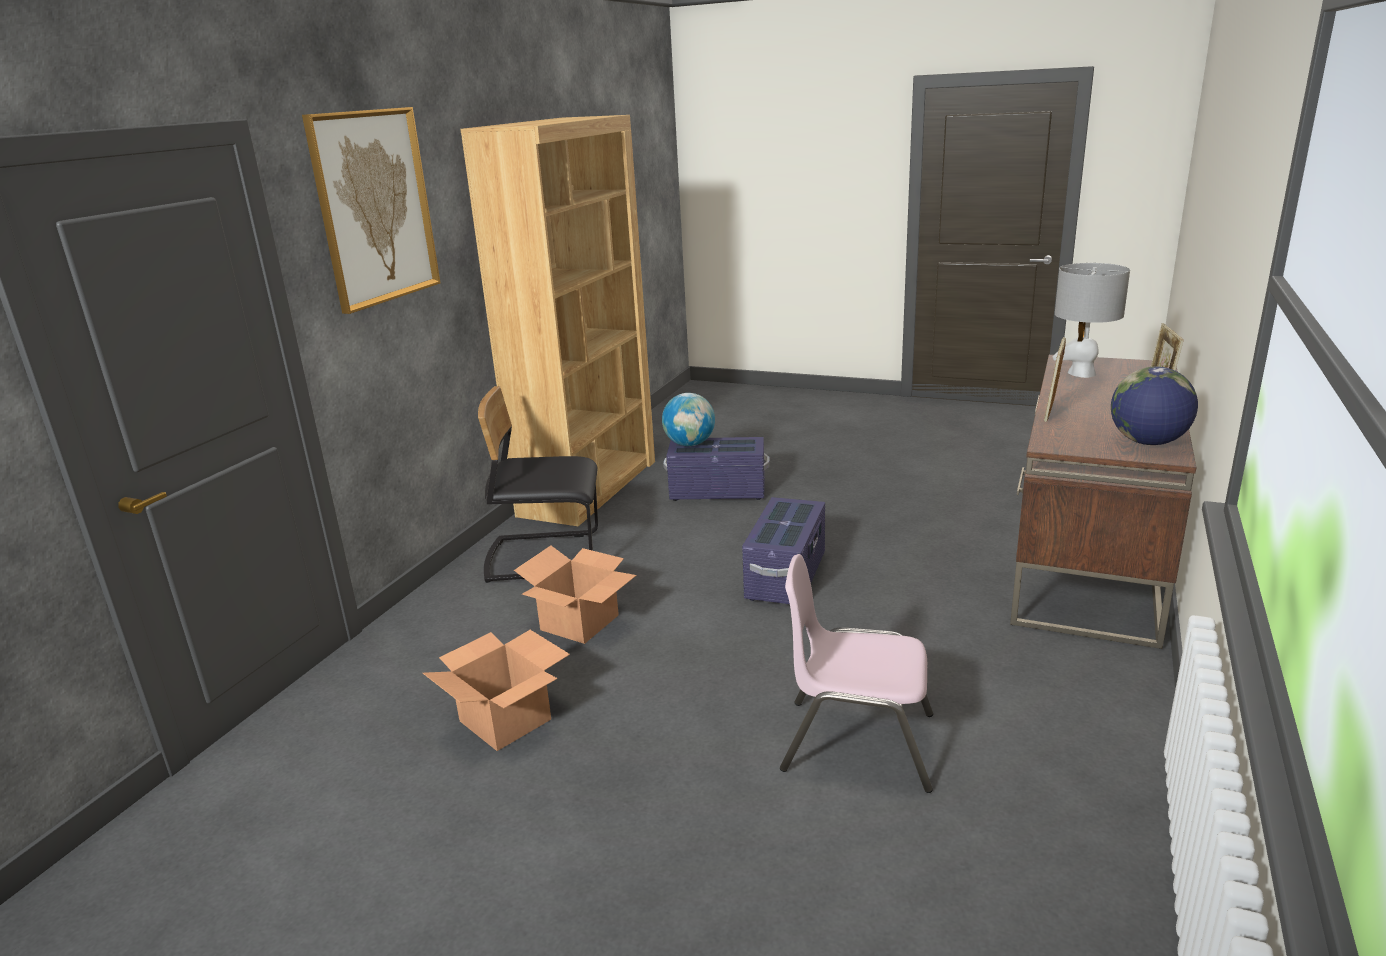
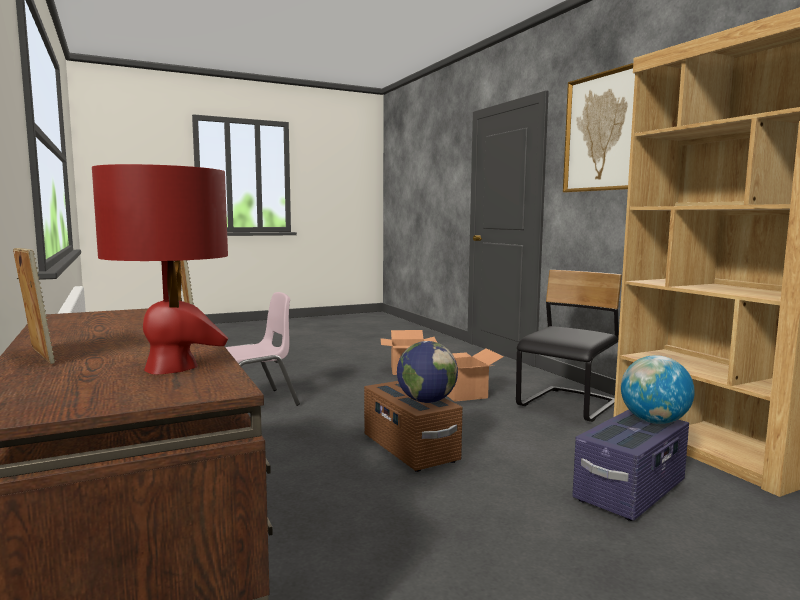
camera: 130 degrees right, 15 degrees down
(786, 576) = (410, 449): purple storage box -> brown storage box
(1081, 373) = (171, 368): grey table lamp -> red table lamp
(1148, 442) = (76, 320): globe -> globe (426, 401)

